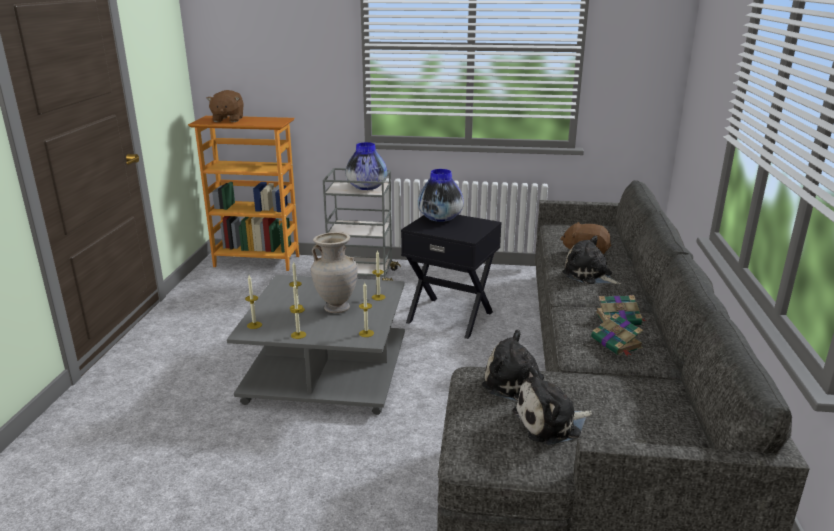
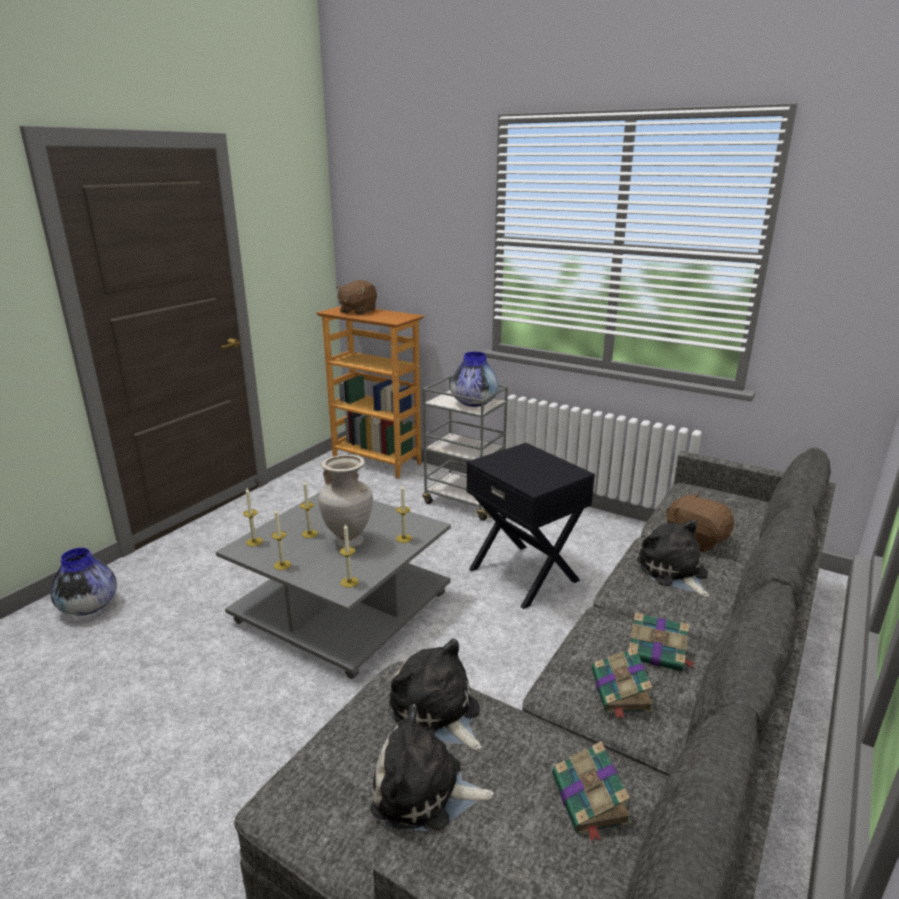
camera: 25 degrees right, 0 degrees up
(440, 218) = (524, 455): vase -> vase (89, 607)
(645, 398) = (591, 801): none -> book

